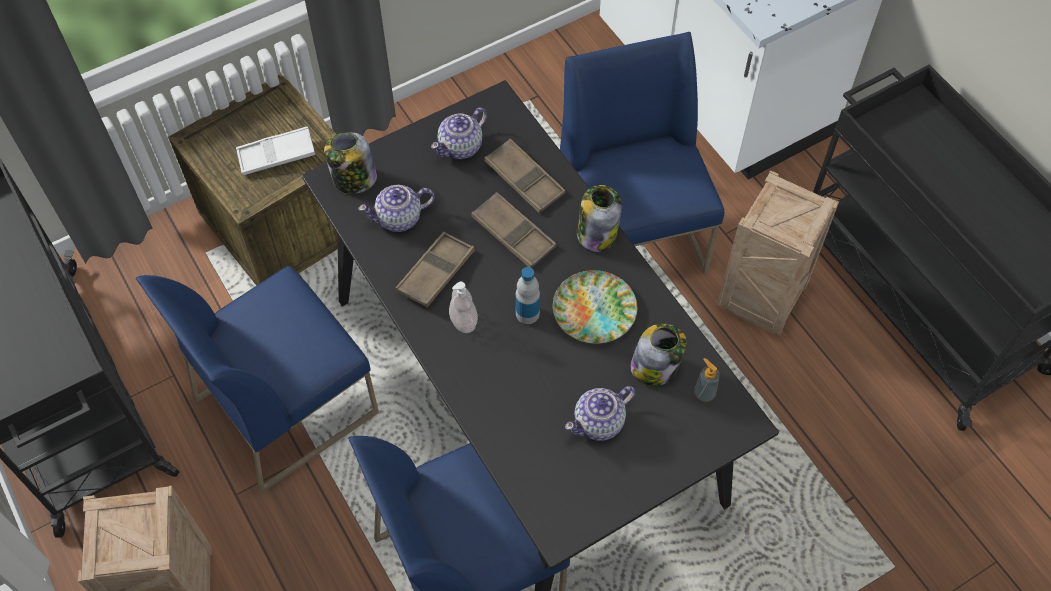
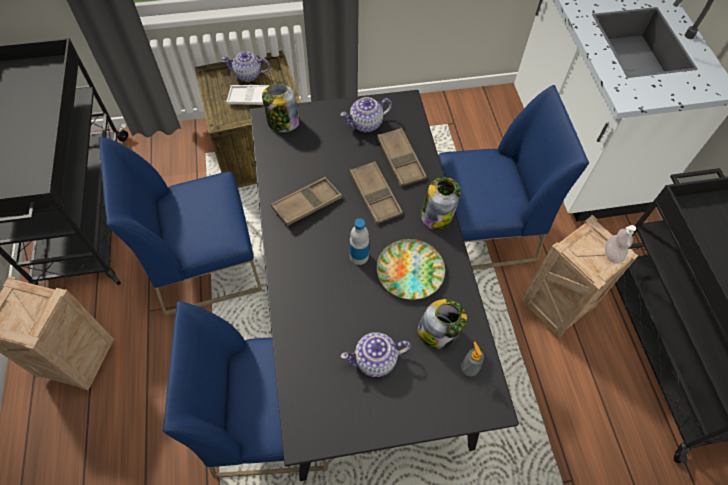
camera: 20 degrees right, 0 degrees up
(399, 218) = (300, 158): teapot -> teapot (248, 75)
(463, 321) = (310, 245): soap dispenser -> soap dispenser (612, 254)
(633, 235) = (480, 232): blue chair -> blue chair turned 75 degrees clockwise

